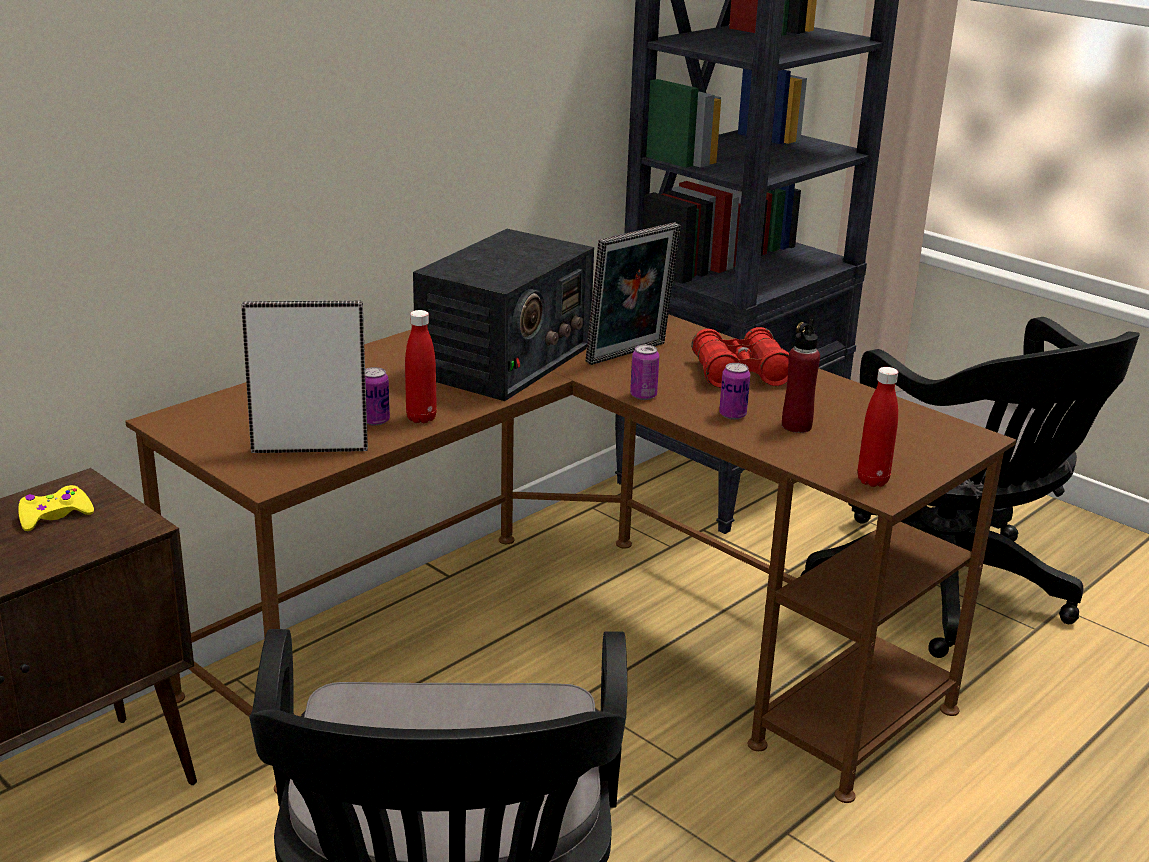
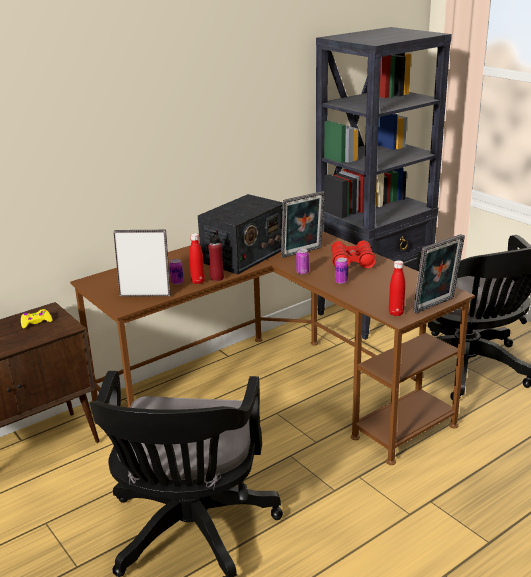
camera: 10 degrees right, 0 degrees up
(796, 426) = (369, 287): red bottle -> red bottle (217, 278)
(948, 464) = (436, 306): none -> picture frame

